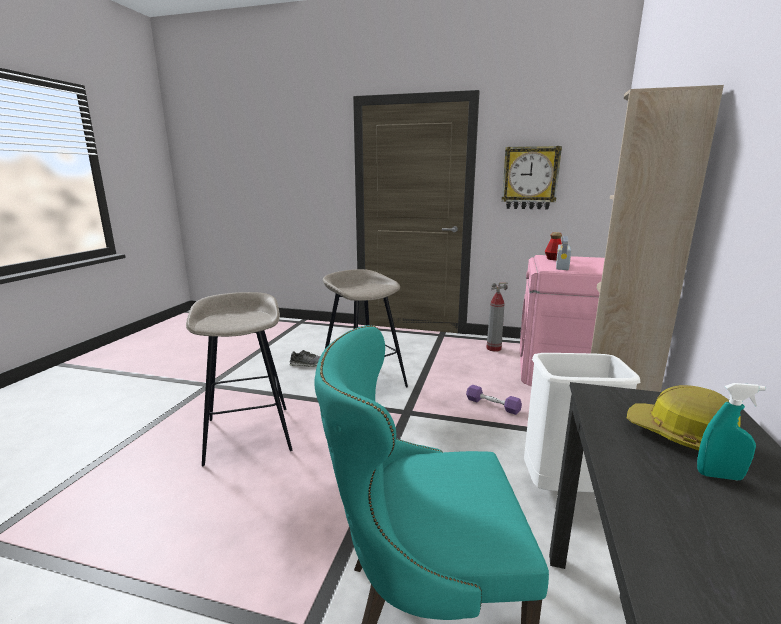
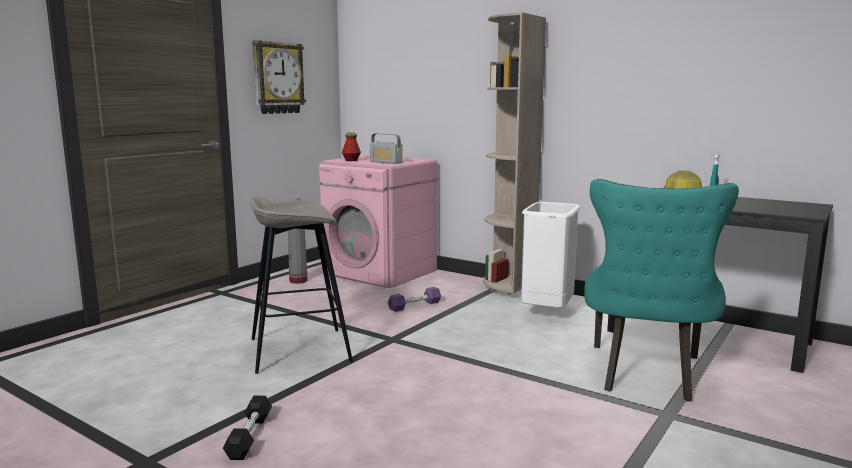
camera: 70 degrees left, 5 degrees down
(237, 402) = (249, 436): none -> black dumbbell
(249, 434) = (358, 429): grey stool -> none
(307, 364) = (186, 376): shoe -> none

